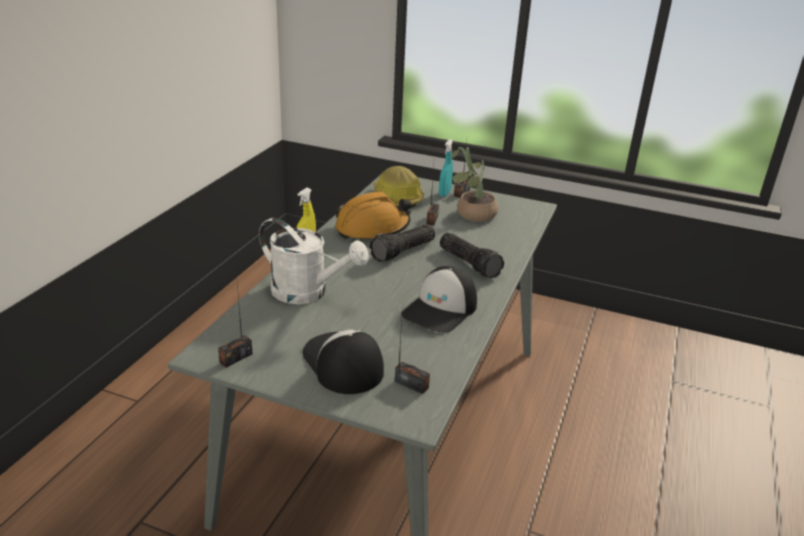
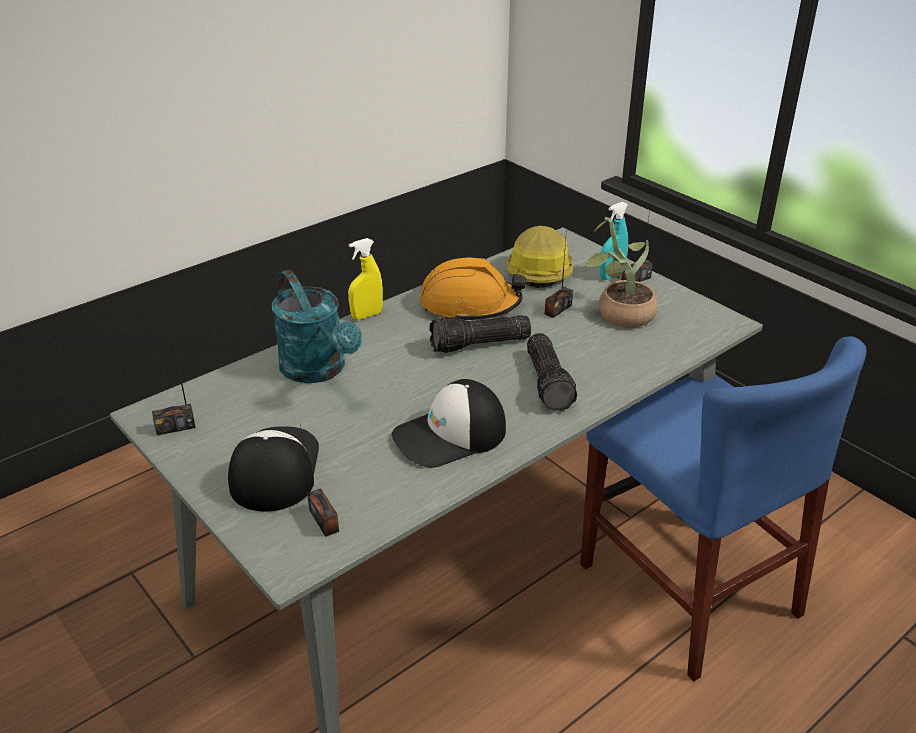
camera: 30 degrees right, 5 degrees up
(308, 293) = (319, 370): white watering can -> turquoise watering can
(545, 394) = (687, 589): none -> blue chair

